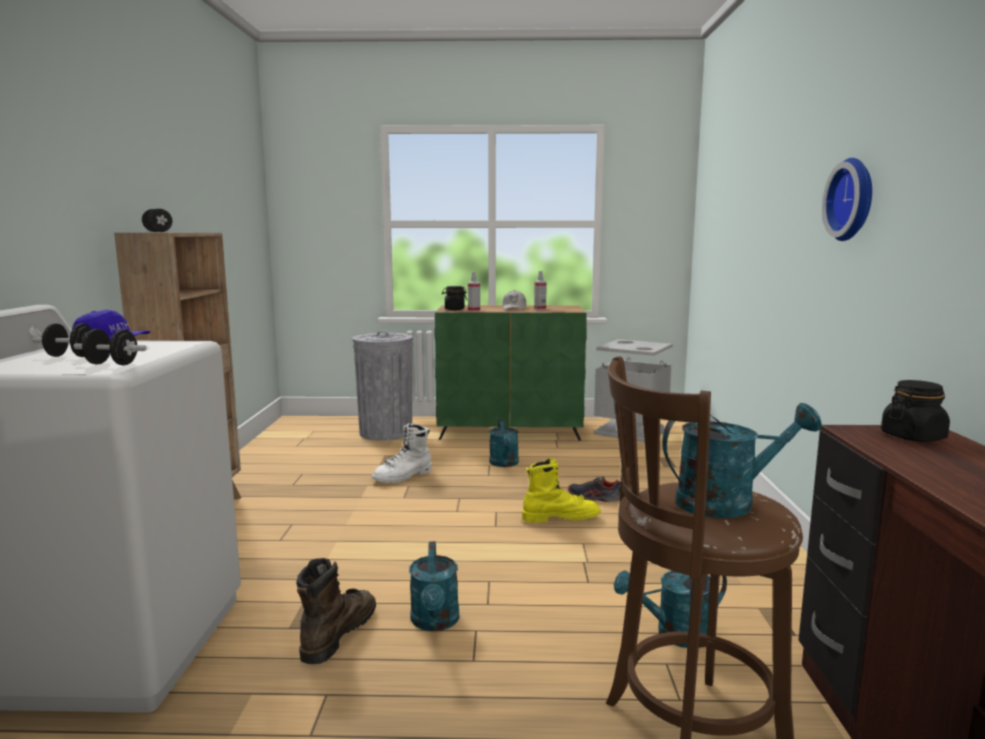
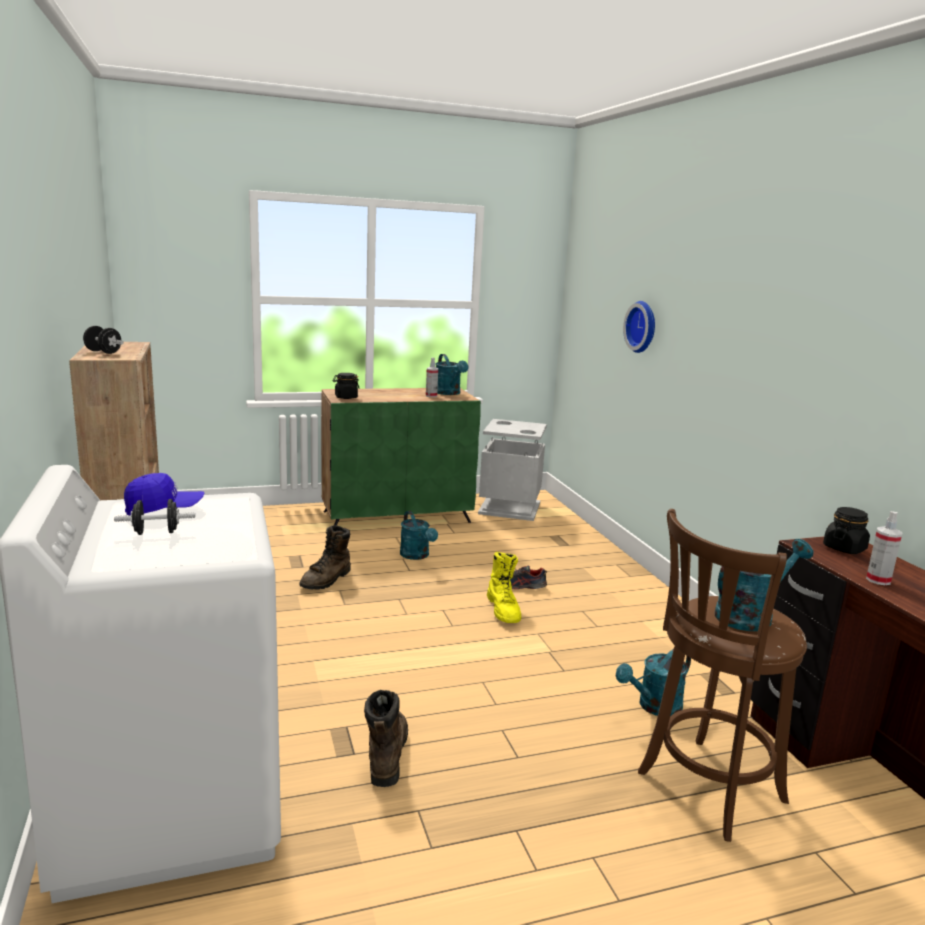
camera: 20 degrees left, 5 degrees up
(112, 364) = (227, 543): black dumbbell -> none
(385, 432) = (269, 528): grey trash can -> none
(403, 476) = (327, 580): white boot -> brown boot
(435, 622) = (464, 729): turquoise watering can -> turquoise watering can (449, 393)
(474, 311) = (369, 400): spray bottle -> spray bottle (878, 580)
(514, 308) = (404, 394): white cap -> none
(560, 518) = (503, 610): yellow boot -> yellow boot turned 105 degrees clockwise
(854, 200) = (768, 341): wall clock -> wall clock (643, 327)

